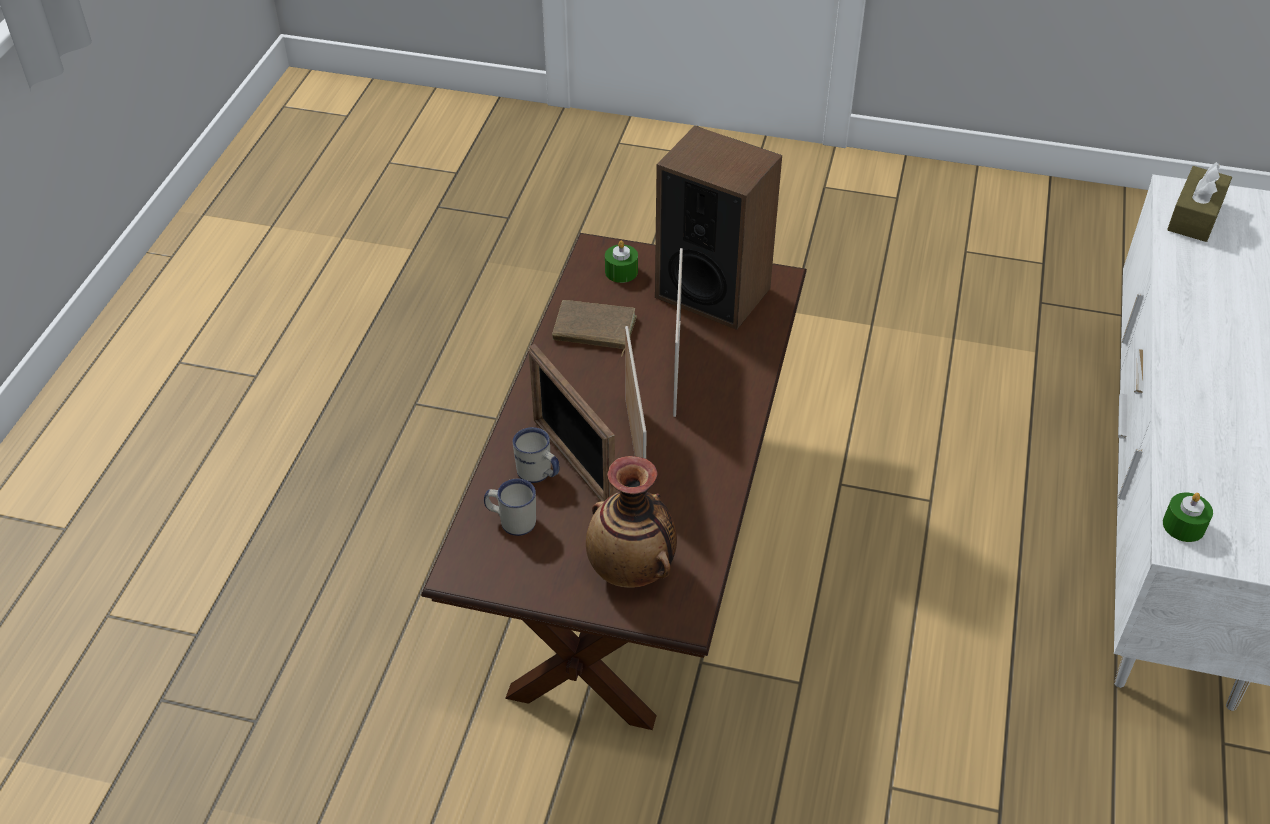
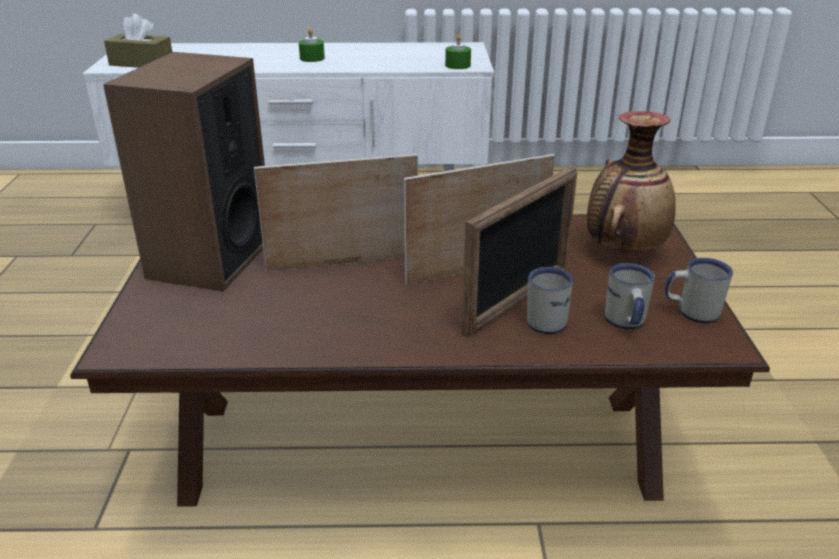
camera: 105 degrees left, 15 degrees down
(509, 573) = (691, 312): none -> white mug
(593, 331) = (293, 323): brown book -> none
(621, 271) = (171, 321): green candle -> green candle (312, 58)

